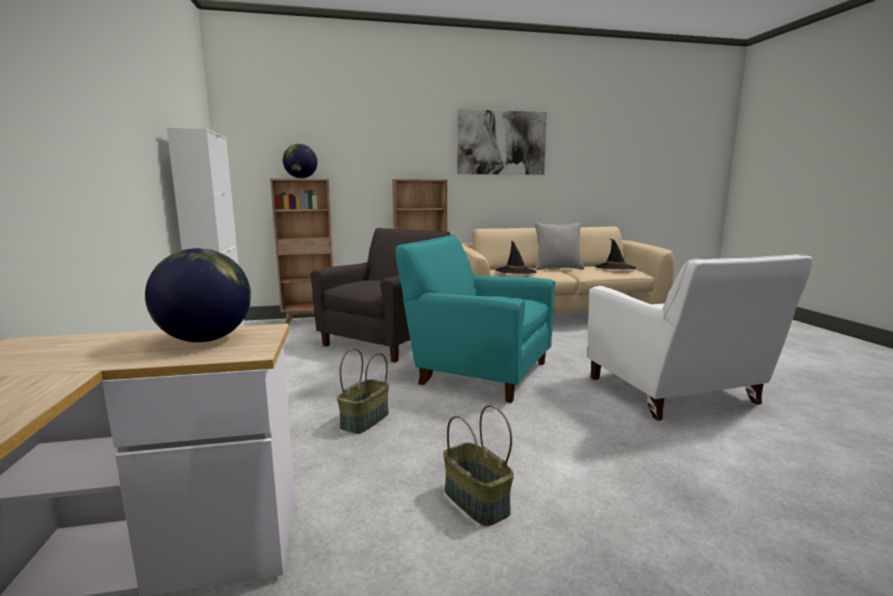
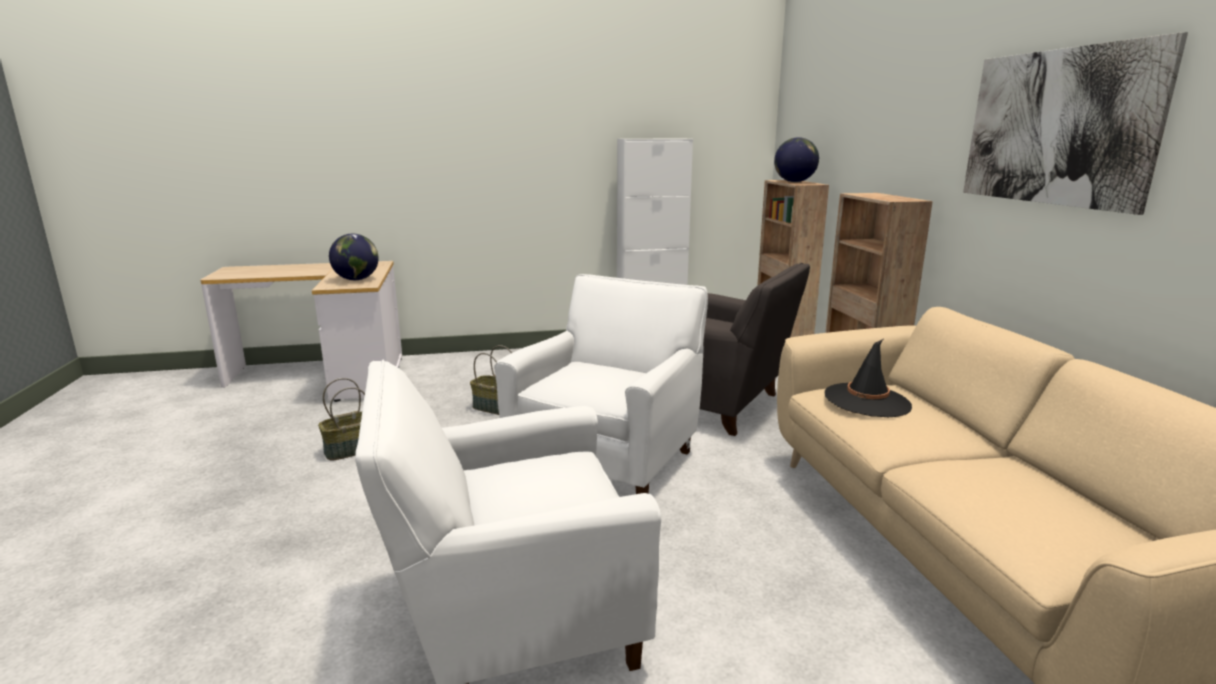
camera: 90 degrees right, 5 degrees up
(477, 372) = (608, 457): turquoise armchair -> white armchair
(557, 268) = (970, 448): grey pillow -> none
(615, 267) = (1053, 523): black hat -> none

